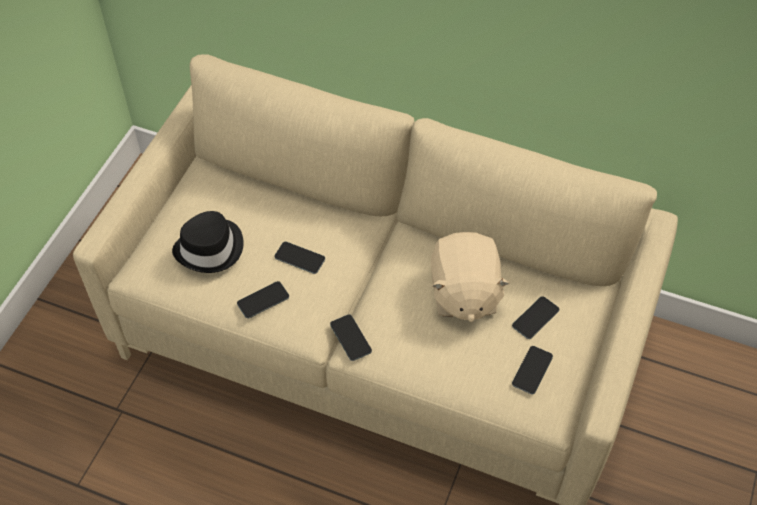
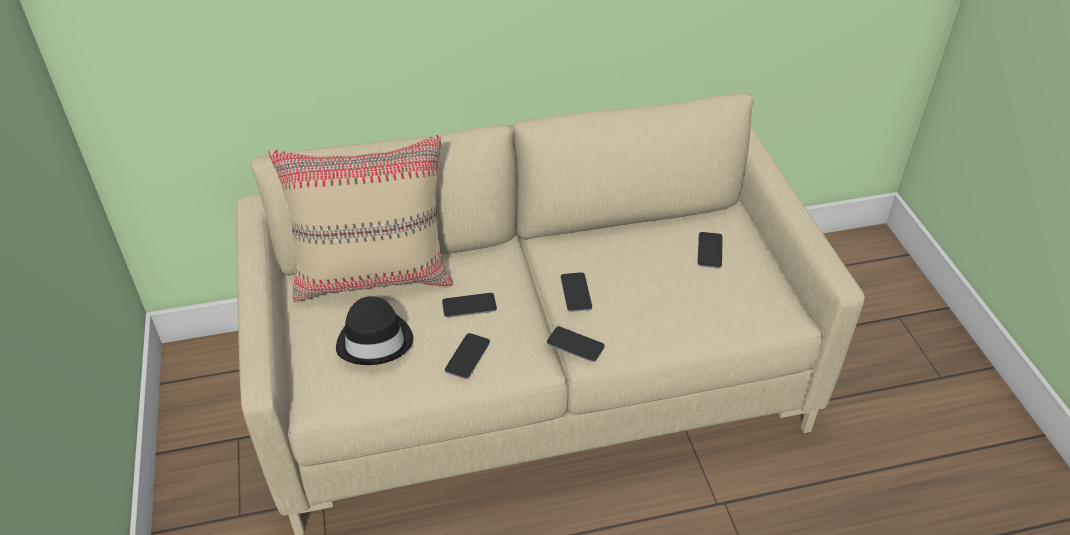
camera: 35 degrees left, 10 degrees down
(254, 192) = (374, 275): none -> beige pillow
(463, 293) = (637, 262): beige plush toy -> none
(532, 370) = (745, 288): phone -> phone (576, 292)

